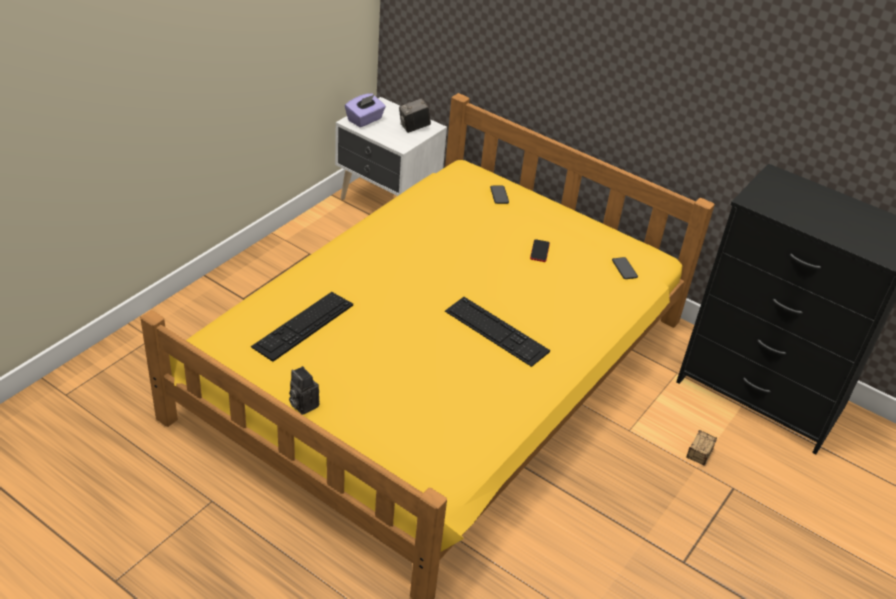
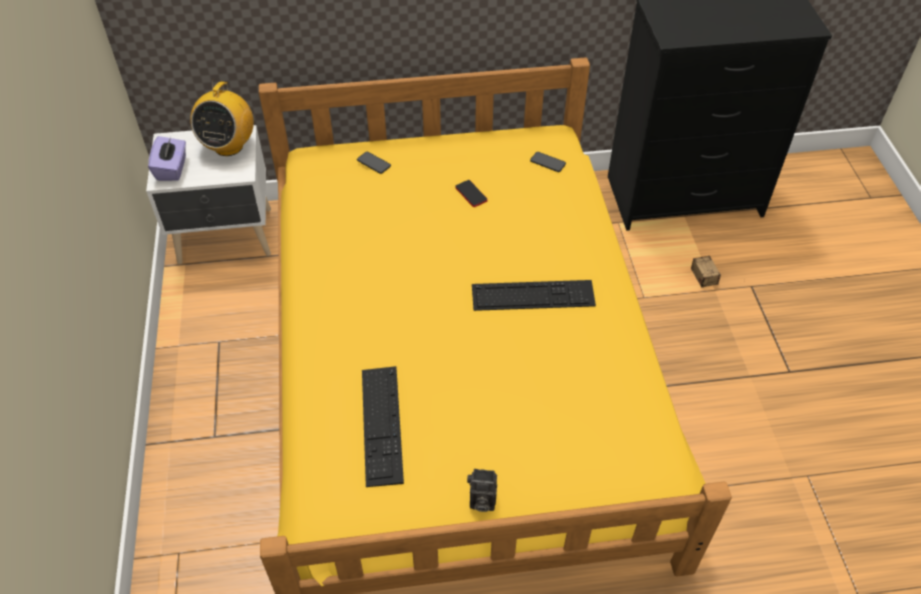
camera: 40 degrees left, 10 degrees up
(414, 127) = (228, 146): camera -> radio

